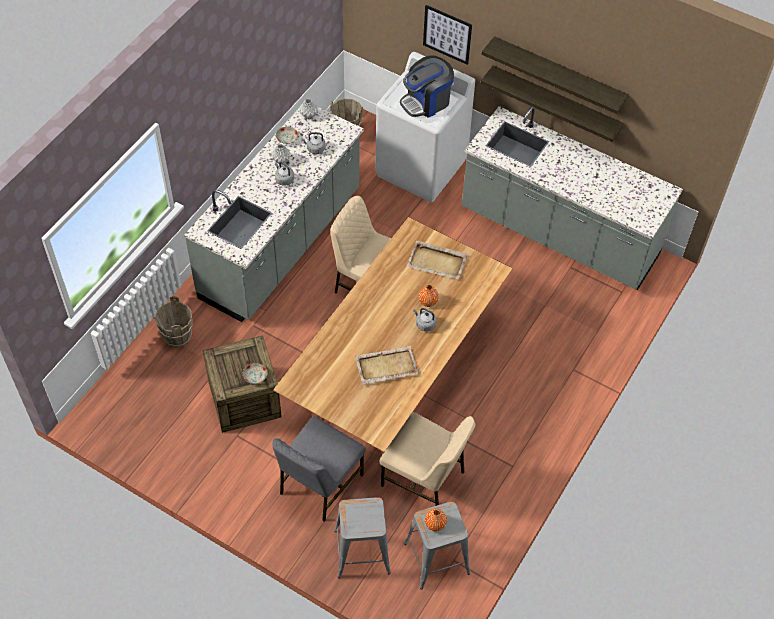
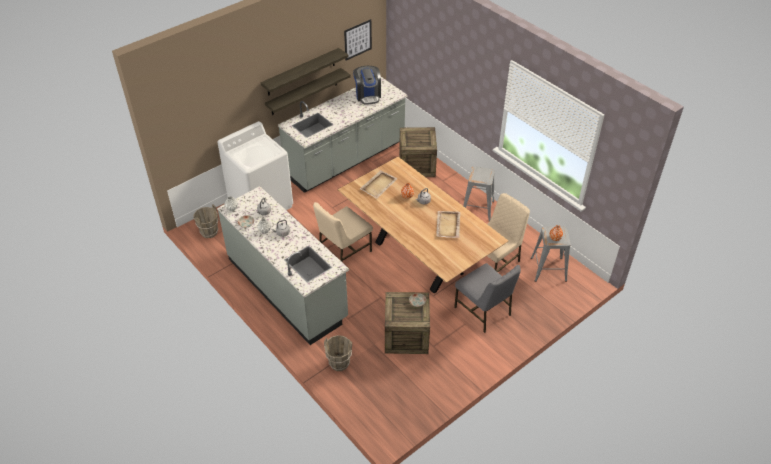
camera: 70 degrees left, 10 degrees down
(362, 552) = (536, 302): grey stool -> grey stool (478, 209)
(426, 102) = (259, 150): coffee machine -> coffee machine (368, 95)
(447, 34) = (232, 109): picture -> picture (358, 39)
(591, 326) = (417, 165): none -> crate

